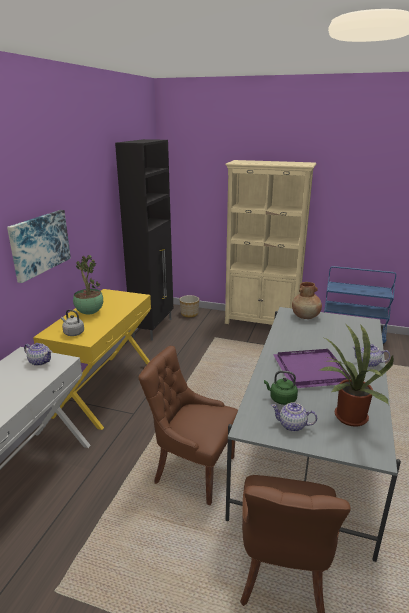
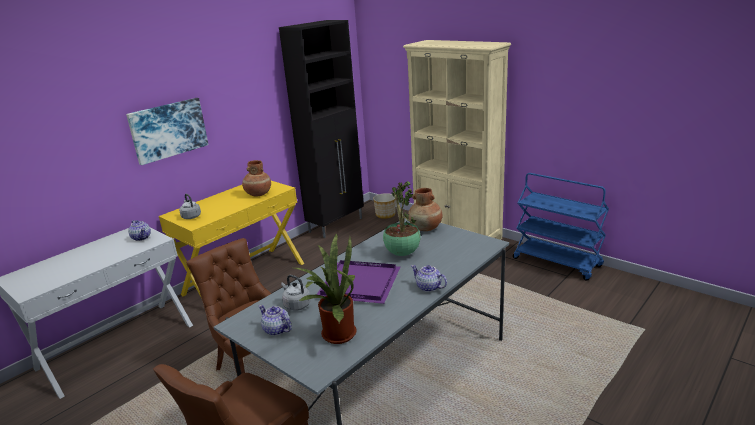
camera: 25 degrees right, 0 degrees up
(89, 312) = (223, 199): potted plant -> potted plant (402, 253)
(120, 304) = (258, 194): none -> brown vase
(281, 399) = (296, 305): green kettle -> grey kettle

